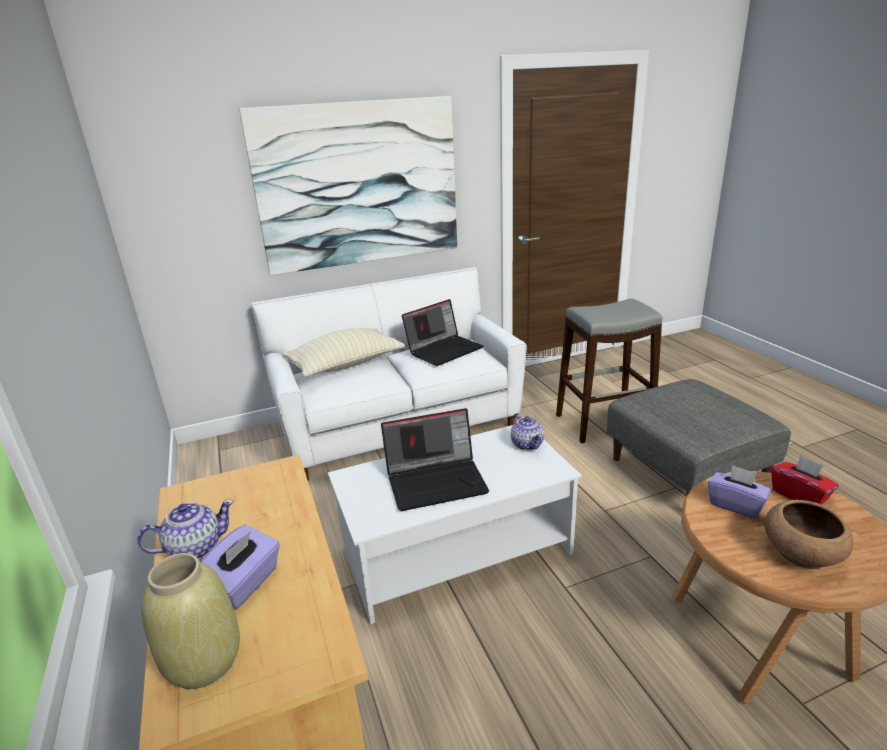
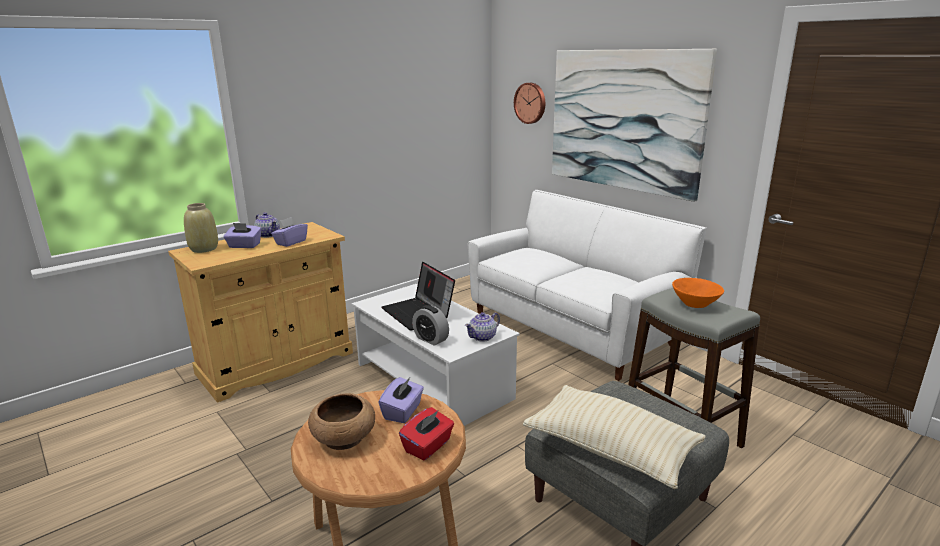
camera: 70 degrees right, 5 degrees down
(200, 189) = (530, 103): none -> wall clock
(282, 514) = (291, 242): none -> purple tissue box
(345, 365) = (543, 254): beige pillow -> beige pillow (610, 450)
(444, 349) = (603, 278): laptop -> none
(518, 480) = (431, 339): none -> alarm clock
(614, 311) = (695, 305): none -> orange bowl

